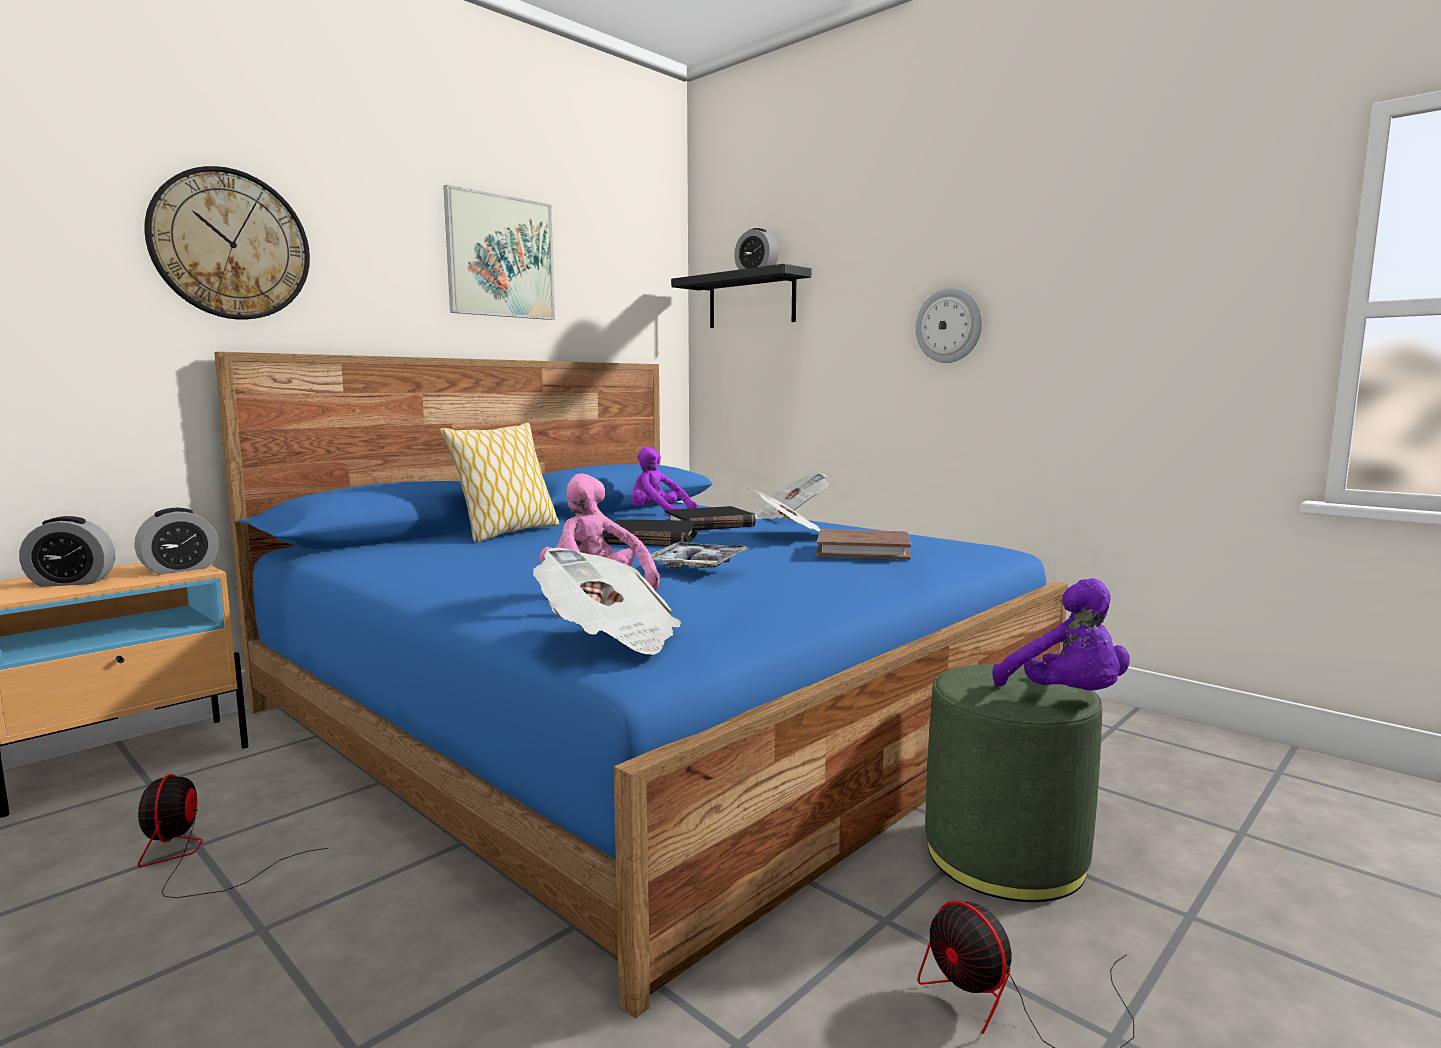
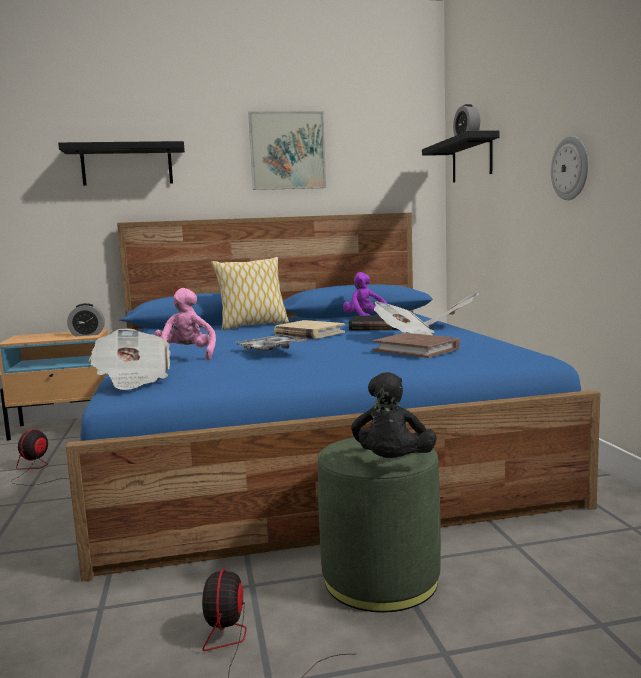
camera: 35 degrees right, 0 degrees up
(72, 582) = (42, 337): alarm clock -> none
(230, 245) = (127, 165): wall clock -> black shelf
(651, 539) = (309, 333): black book -> beige book
(1067, 697) = (392, 463): purple plush toy -> black plush toy

